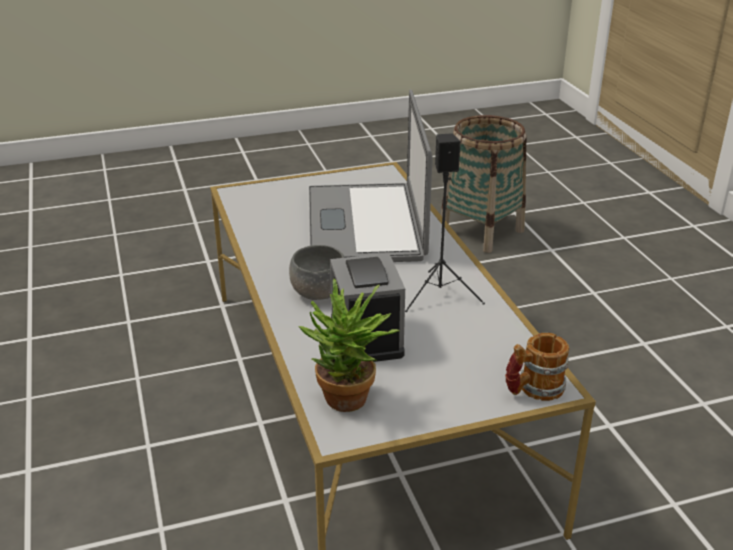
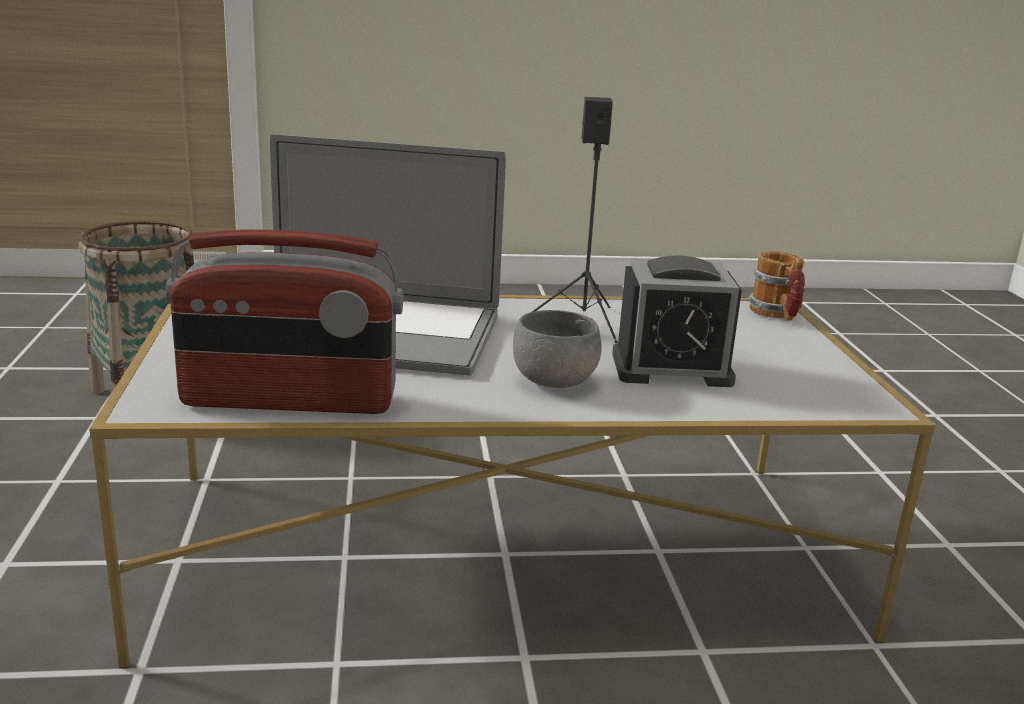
camera: 80 degrees left, 10 degrees down
(254, 221) = (289, 401): none -> radio
(348, 404) = (818, 395): potted plant -> none

